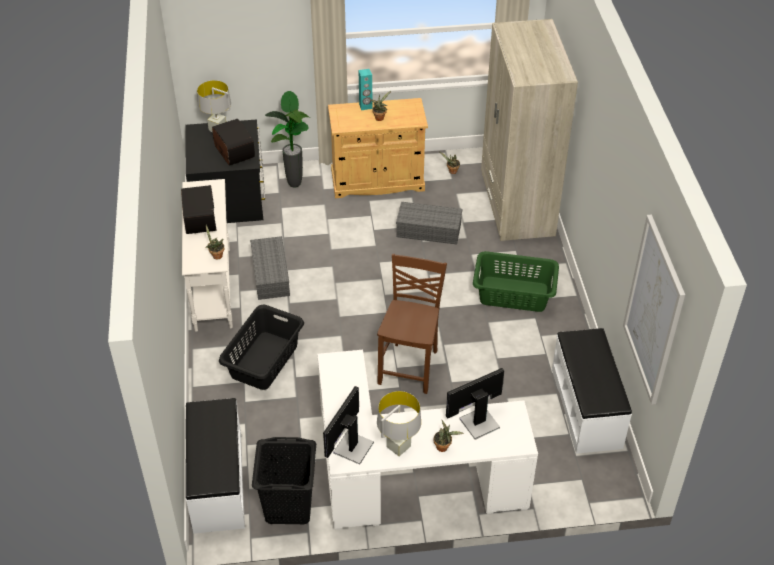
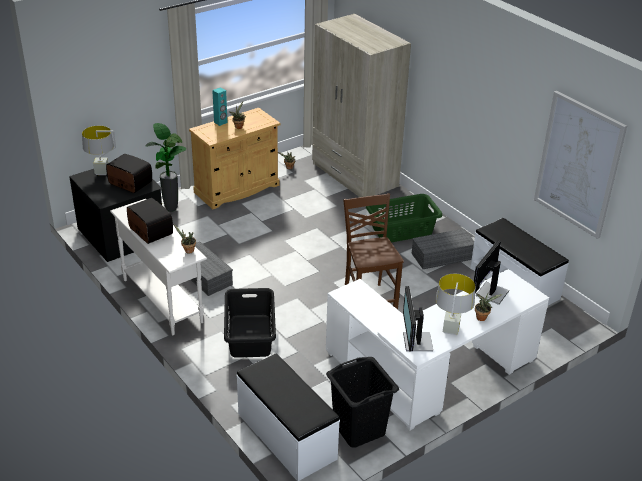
camera: 30 degrees left, 10 degrees down
(429, 230) = (305, 208): grey storage box -> grey storage box (443, 255)

